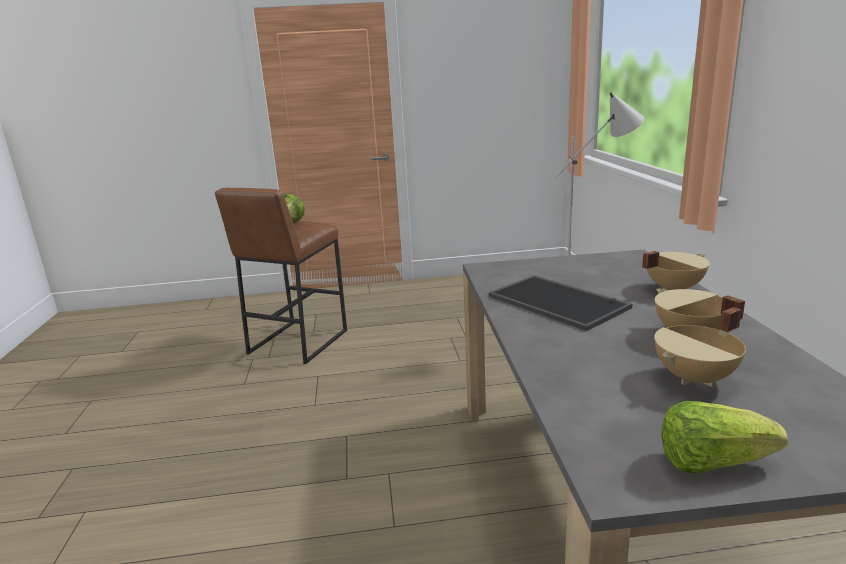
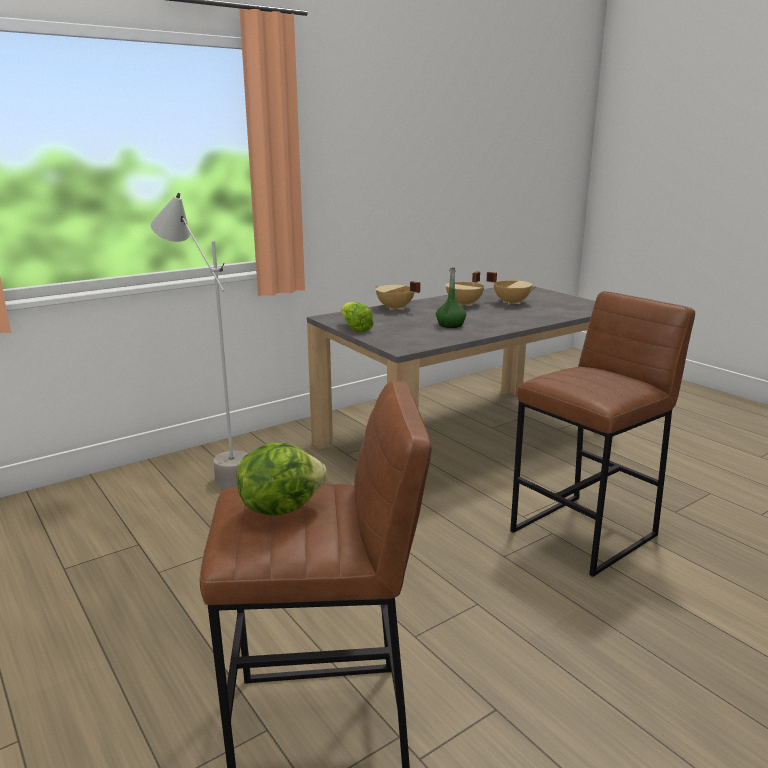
camera: 120 degrees left, 0 degrees up
(325, 501) = (585, 532): none -> brown stool
(559, 301) = (450, 325): tray -> green bottle
(711, 462) = (571, 300): lettuce -> lettuce (355, 329)

